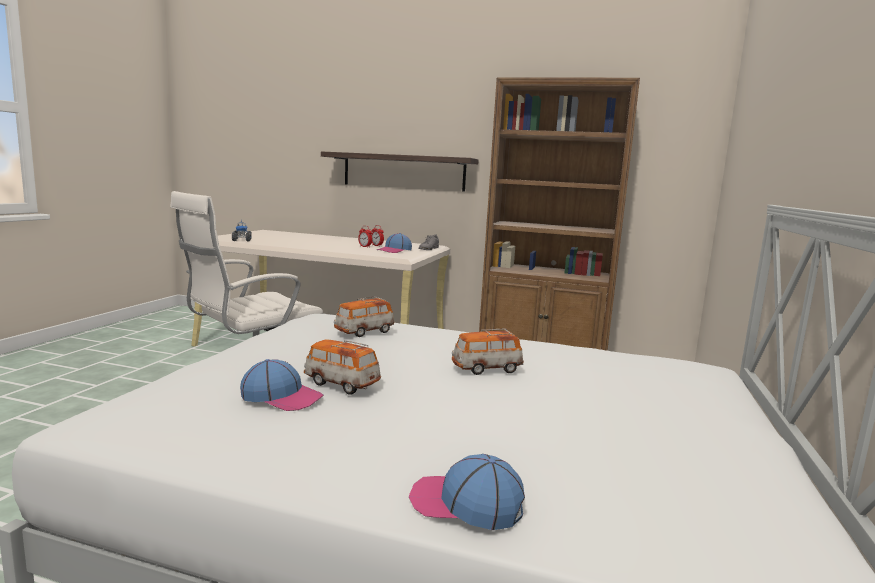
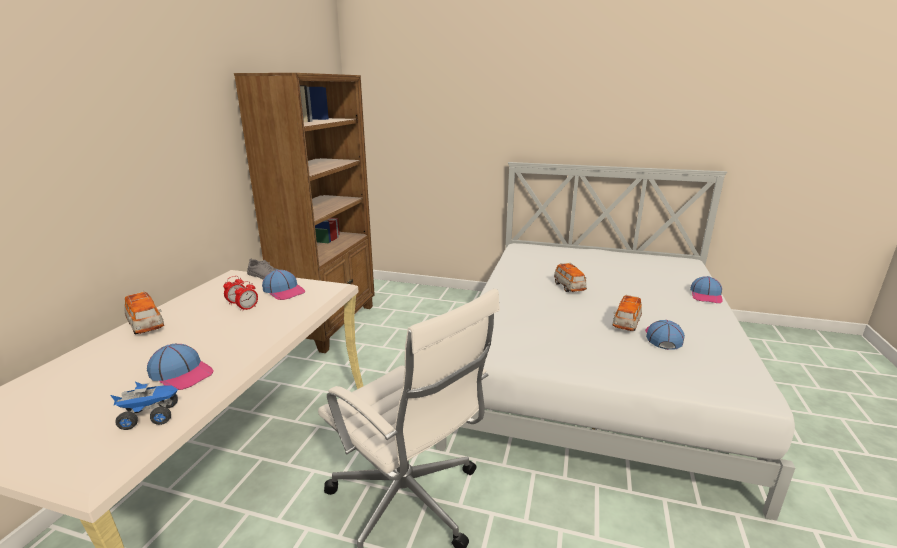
camera: 90 degrees left, 10 degrees up
(281, 242) = (182, 374): none -> cap
(364, 332) = (527, 321): toy car -> toy car (146, 326)
(403, 172) = (148, 198): shelf -> none

